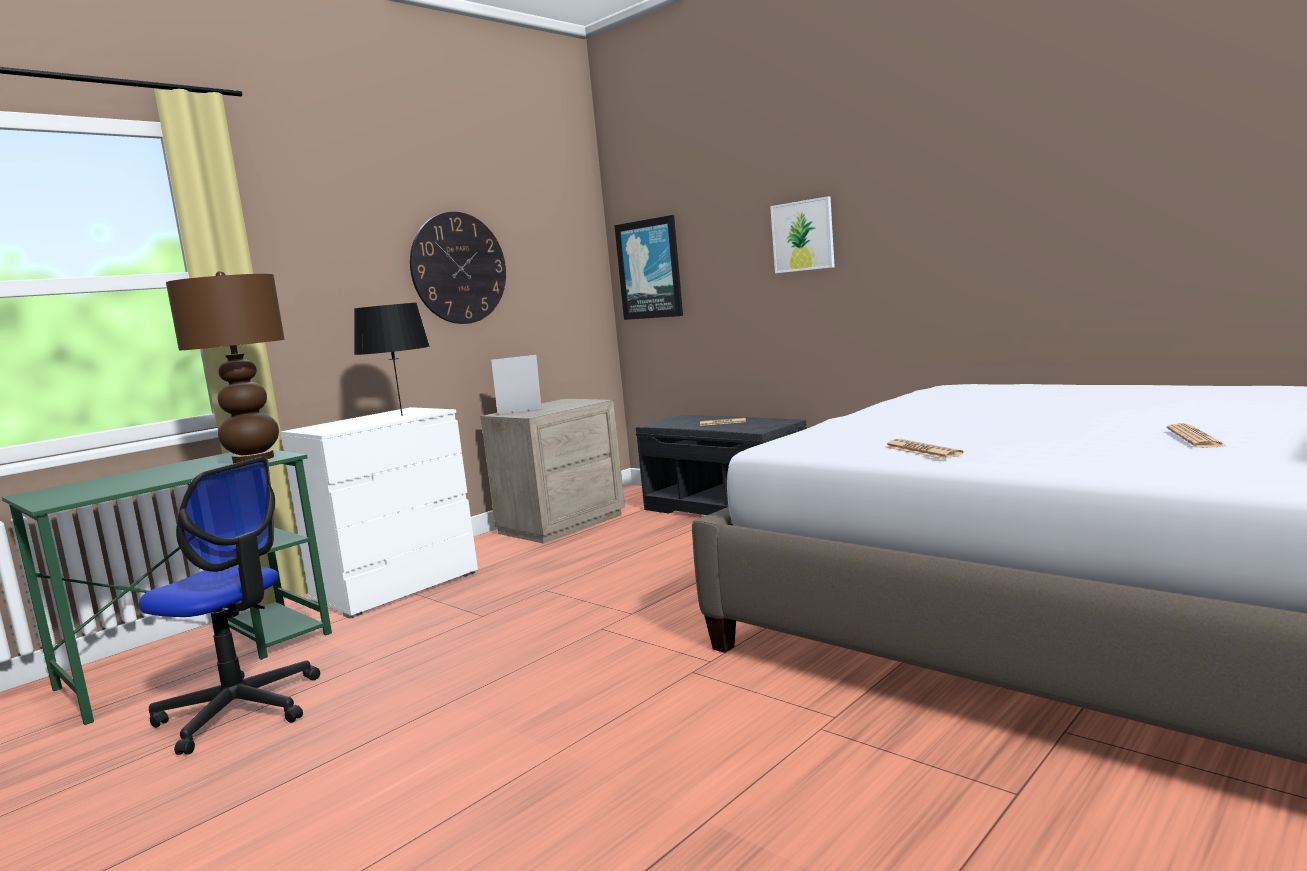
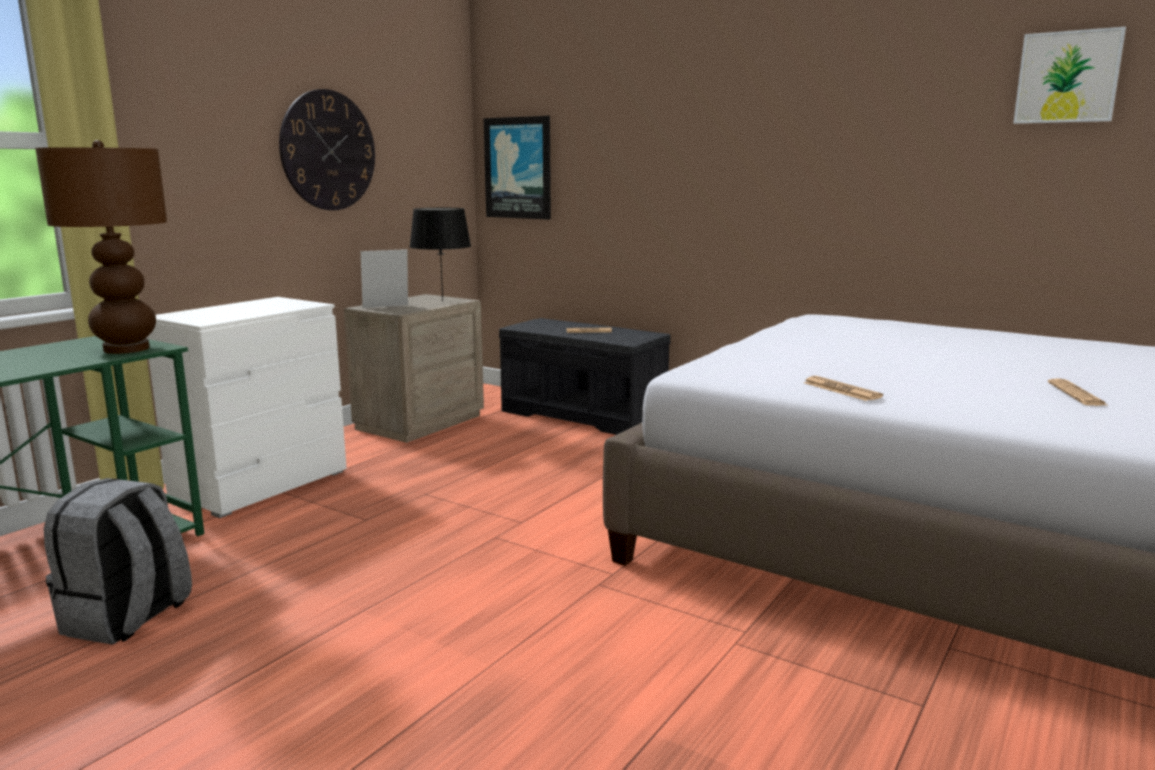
camera: 10 degrees left, 5 degrees up
(240, 710) = (127, 618): office chair -> grey backpack
(401, 415) = (276, 307): black table lamp -> black table lamp (442, 301)
(803, 236) = (684, 154): picture -> picture (1067, 77)

